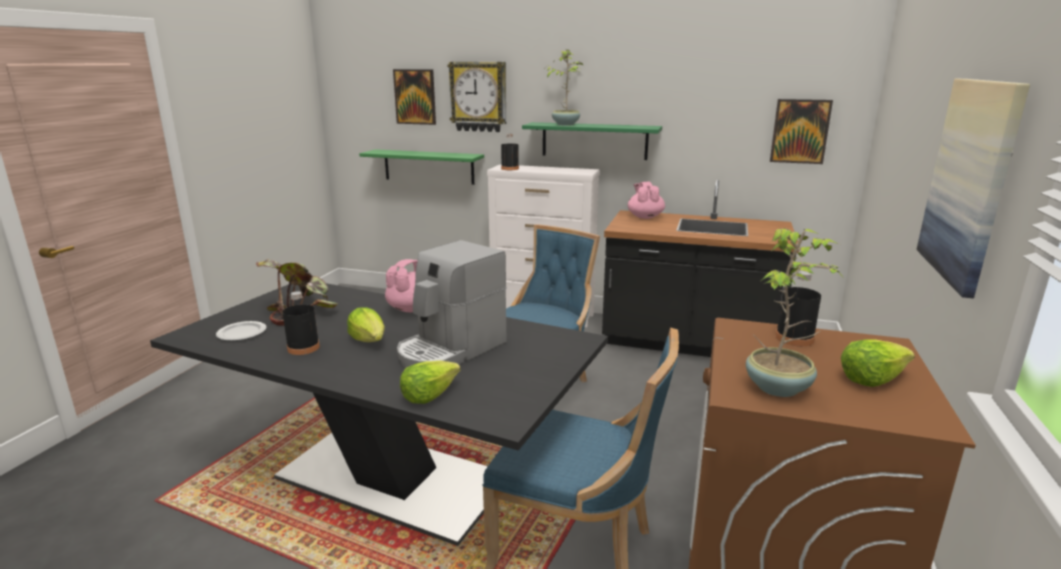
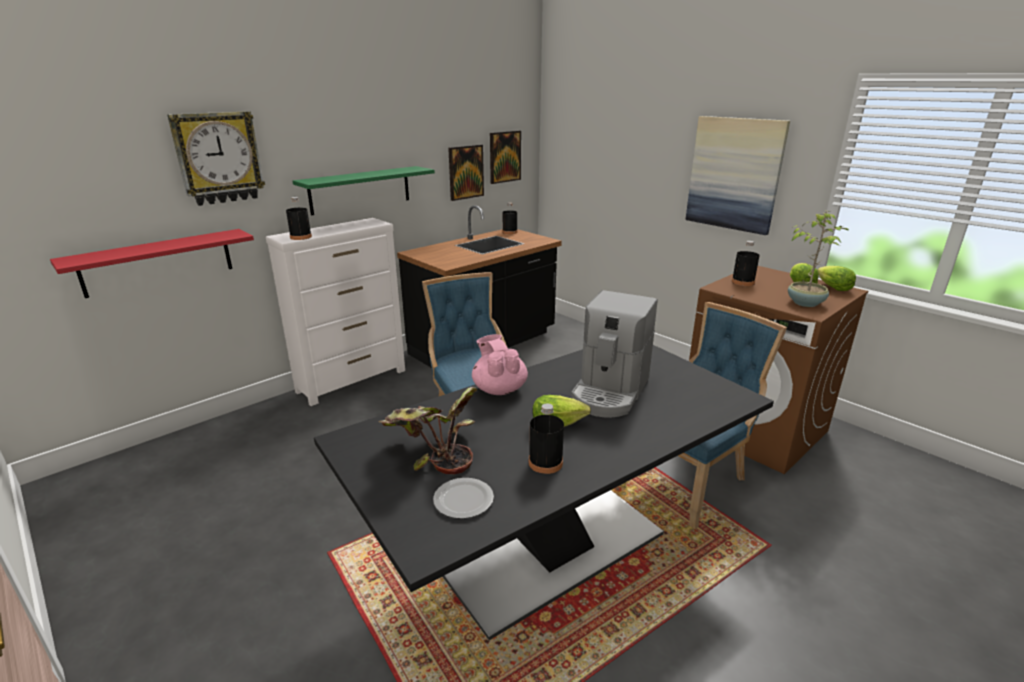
camera: 60 degrees left, 5 degrees up
(415, 97) = (114, 168): picture -> picture (465, 172)
(428, 166) = (158, 262): green shelf -> red shelf
(429, 395) = (689, 417): lettuce -> lettuce (832, 287)
(450, 349) = (610, 391): coffee machine -> coffee machine turned 45 degrees clockwise
(565, 124) = (342, 177): potted plant -> none
(645, 217) = (432, 251): pink teapot -> none
(771, 224) = (509, 232): none -> black bottle

